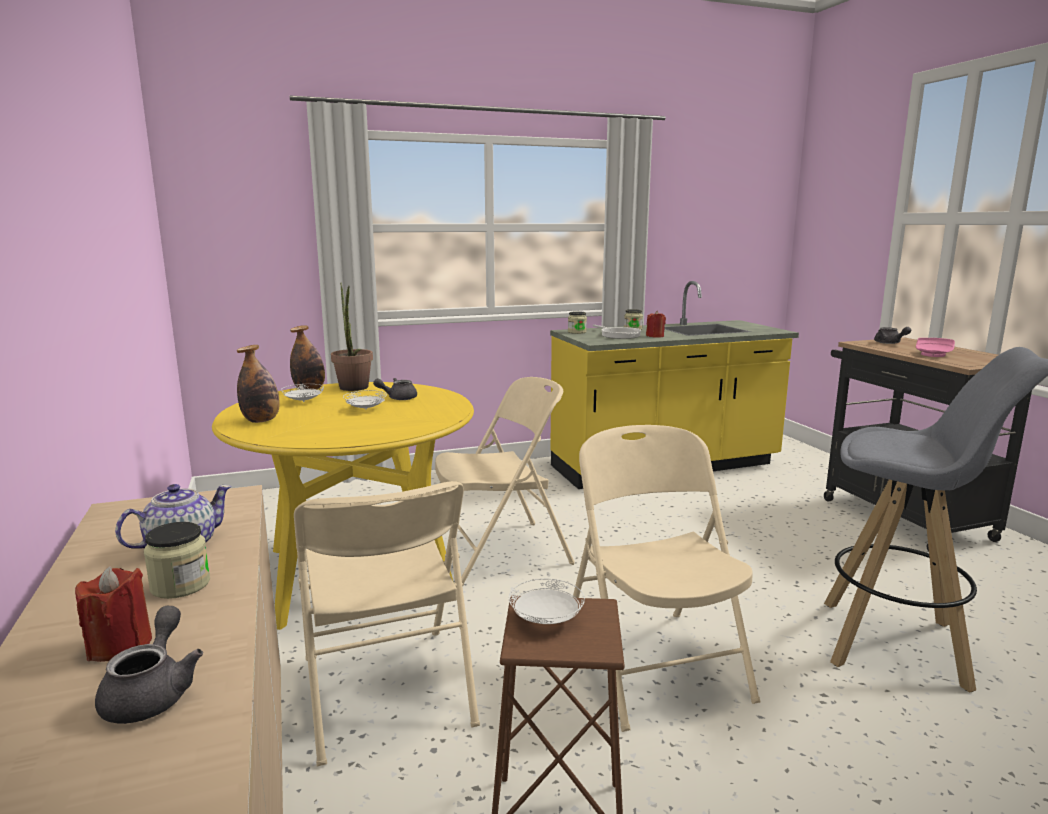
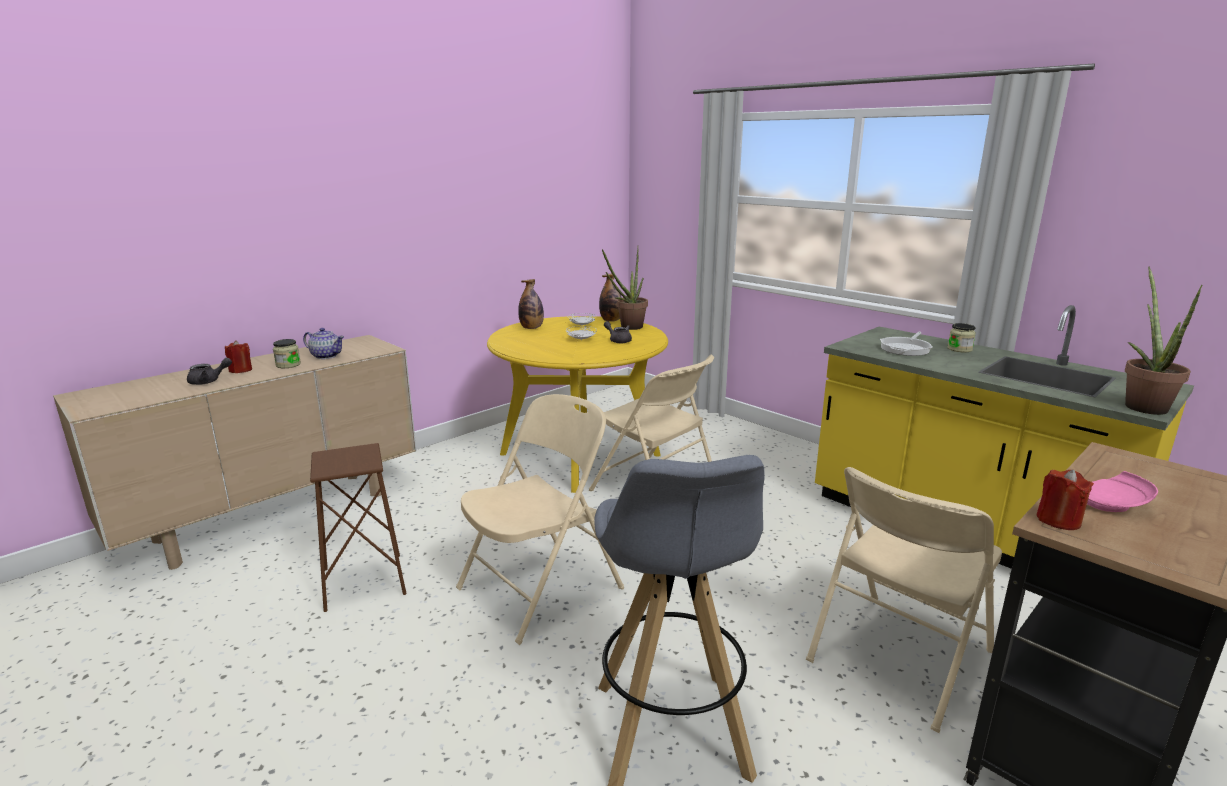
camera: 65 degrees right, 5 degrees up
(385, 691) = (460, 501): beige chair -> beige chair (899, 656)
(545, 620) = (351, 454): white plate -> none
(577, 332) = (887, 334): jar -> none
(655, 336) = (934, 361): red candle -> red candle (1058, 520)
(769, 329) = (1142, 405): none -> potted plant
(889, 343) = (1162, 474): grey teapot -> none

